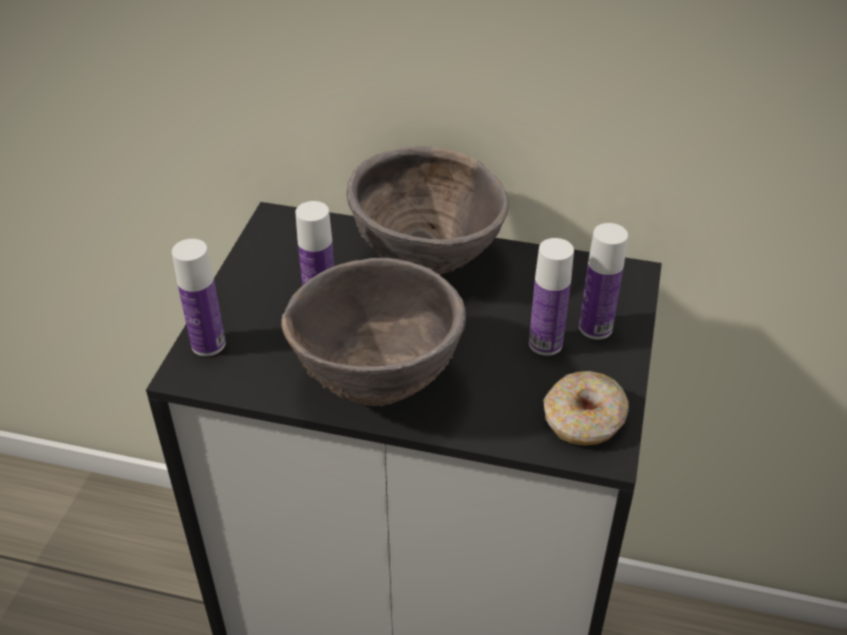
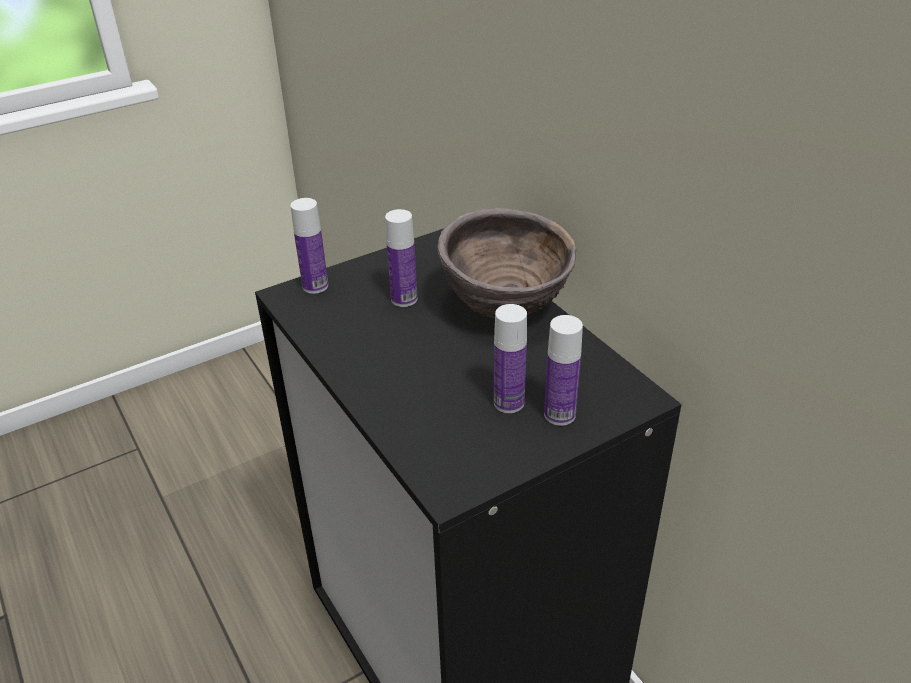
camera: 45 degrees right, 5 degrees down
(377, 382) = (372, 360): brown bowl -> none
(584, 420) = (463, 464): donut -> none

